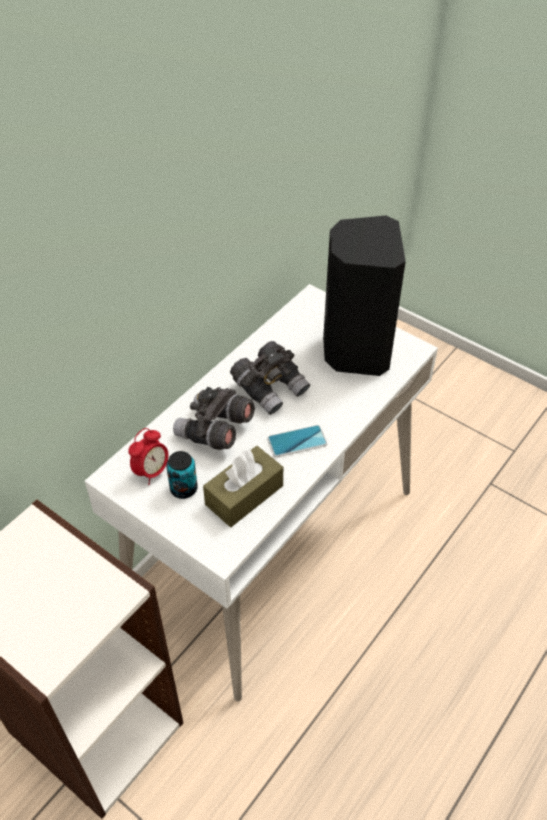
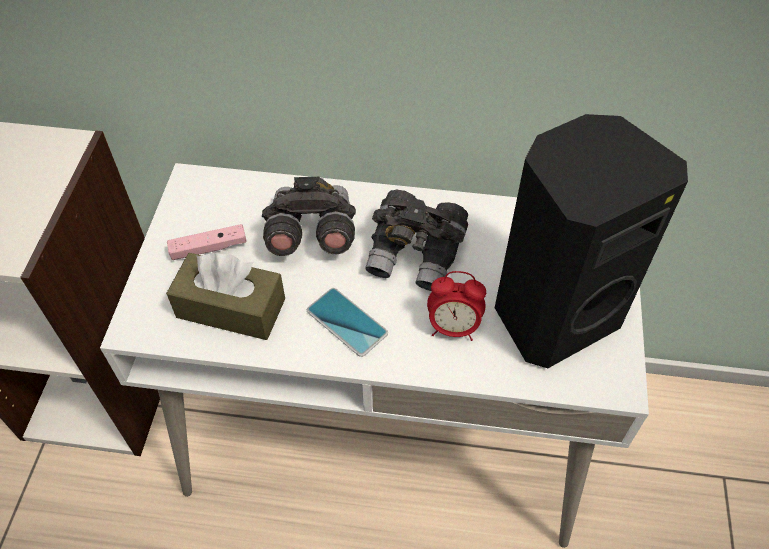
camera: 60 degrees right, 5 degrees up
(152, 472) = (217, 209): alarm clock -> alarm clock (453, 328)
(183, 489) = (209, 248): can -> pink game controller

